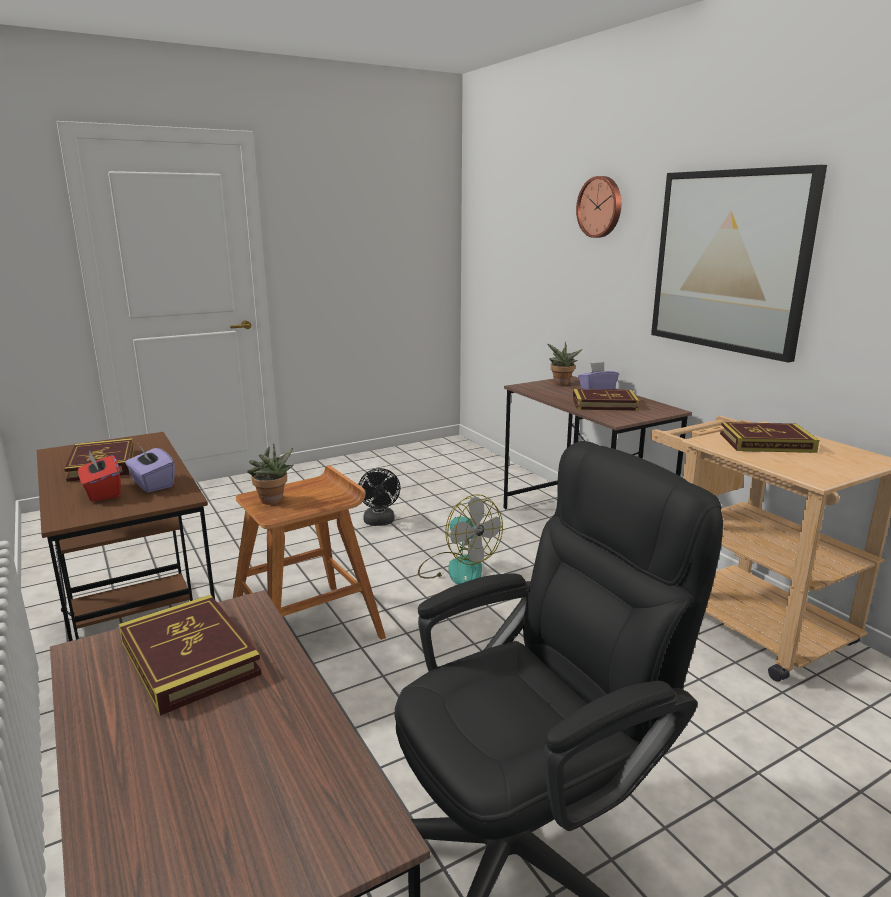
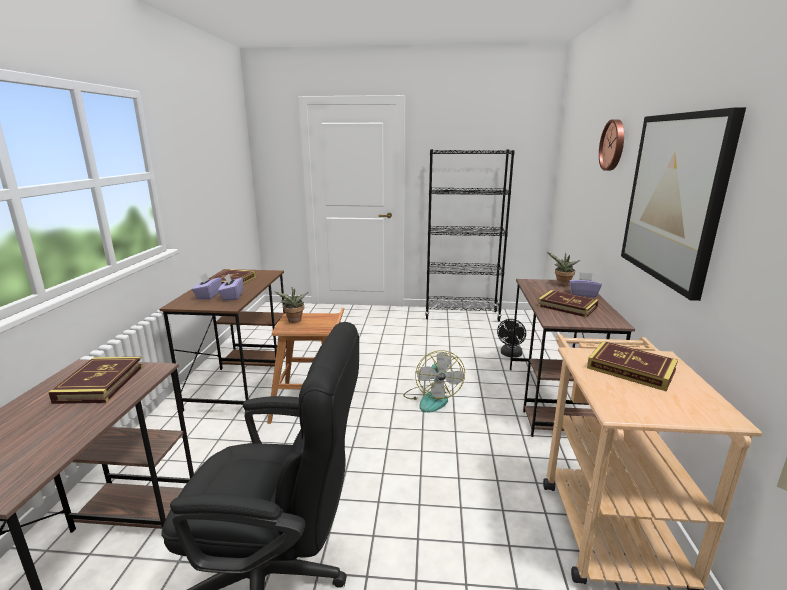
camera: 35 degrees right, 0 degrees up
(102, 493) = (208, 296): red tissue box -> purple tissue box
(376, 460) = (462, 315): none -> black bookcase
(379, 522) = (419, 354): black fan -> black fan (510, 355)

